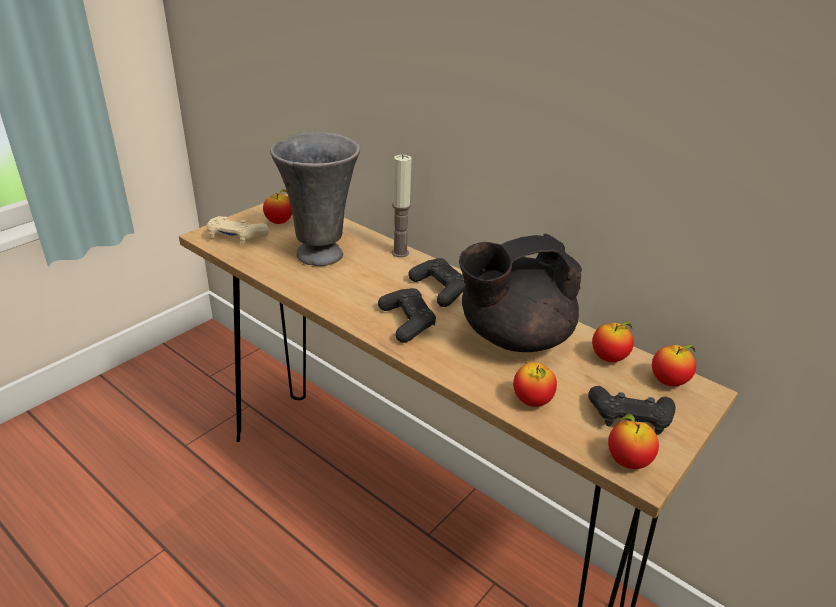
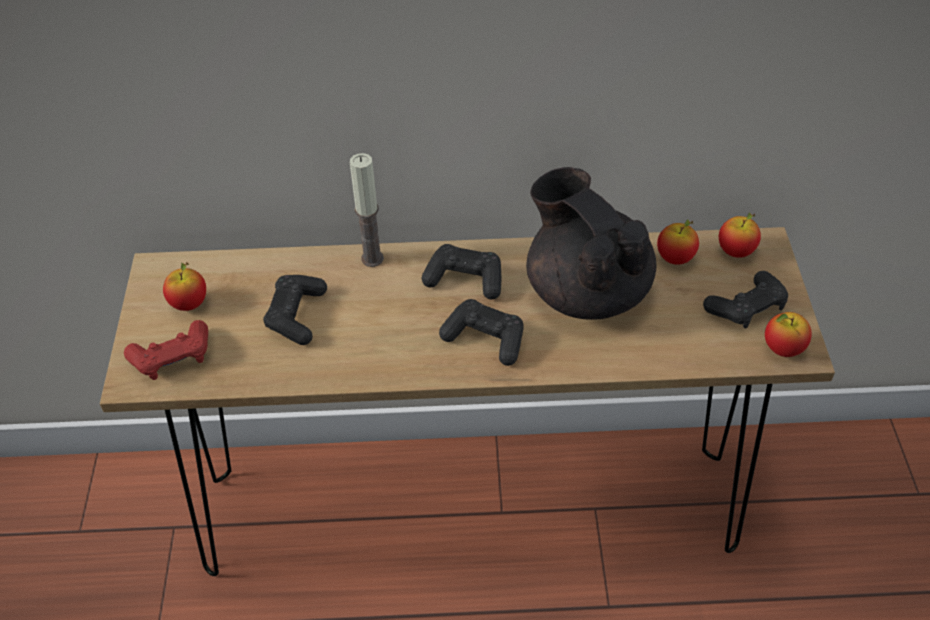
camera: 40 degrees left, 15 degrees up
(236, 237) = (173, 358): beige game controller -> red game controller
(321, 254) = (296, 315): grey vase -> black game controller
(512, 337) = (586, 290): black teapot -> black teapot turned 120 degrees clockwise
(532, 401) = (670, 345): apple -> none

